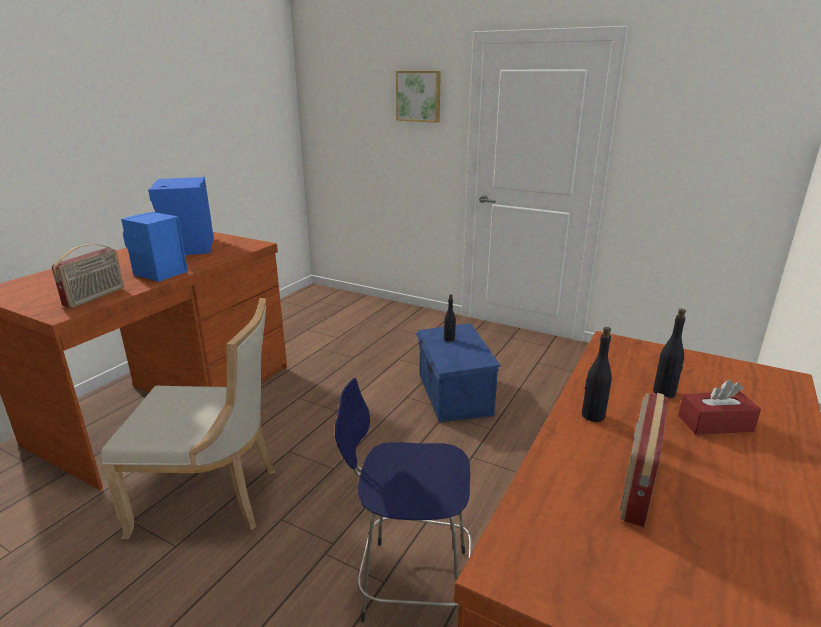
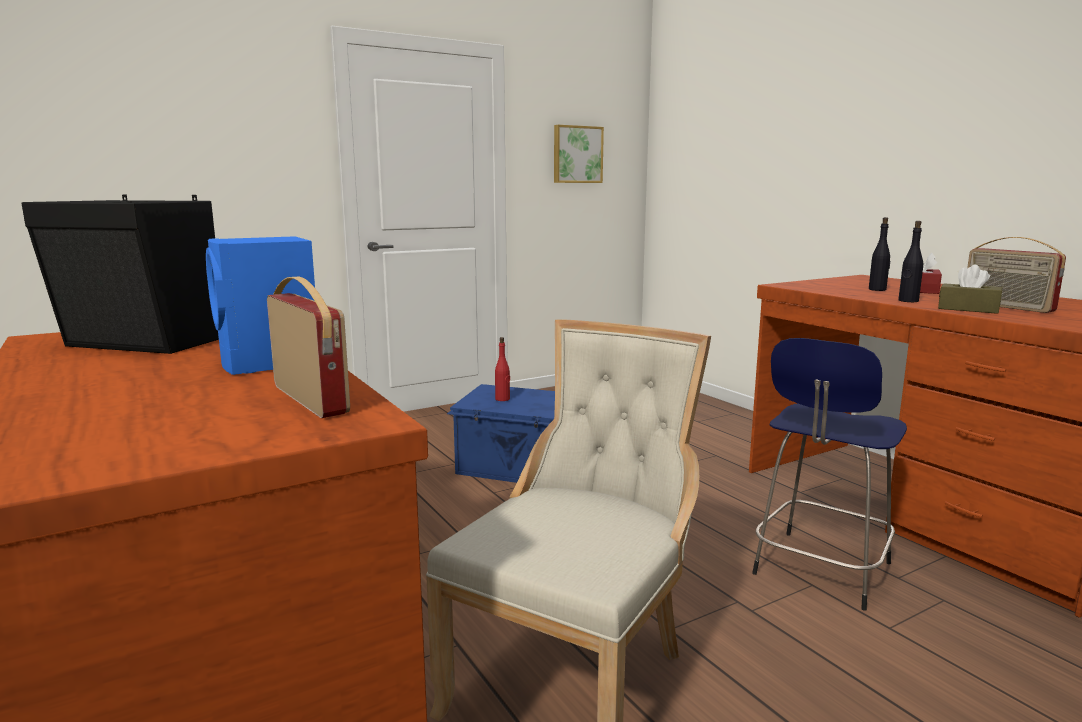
camera: 60 degrees left, 10 degrees down
(189, 247) = (143, 343): blue speaker -> black speaker
(419, 96) = (252, 107): picture -> picture (577, 154)
(449, 339) = (502, 399): black bottle -> red bottle
(577, 456) = (968, 309): none -> brown tissue box

